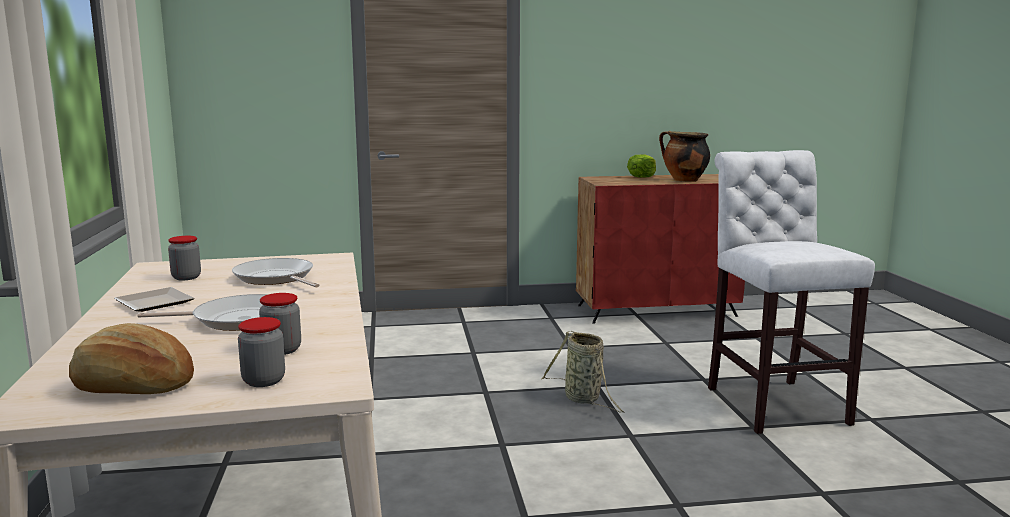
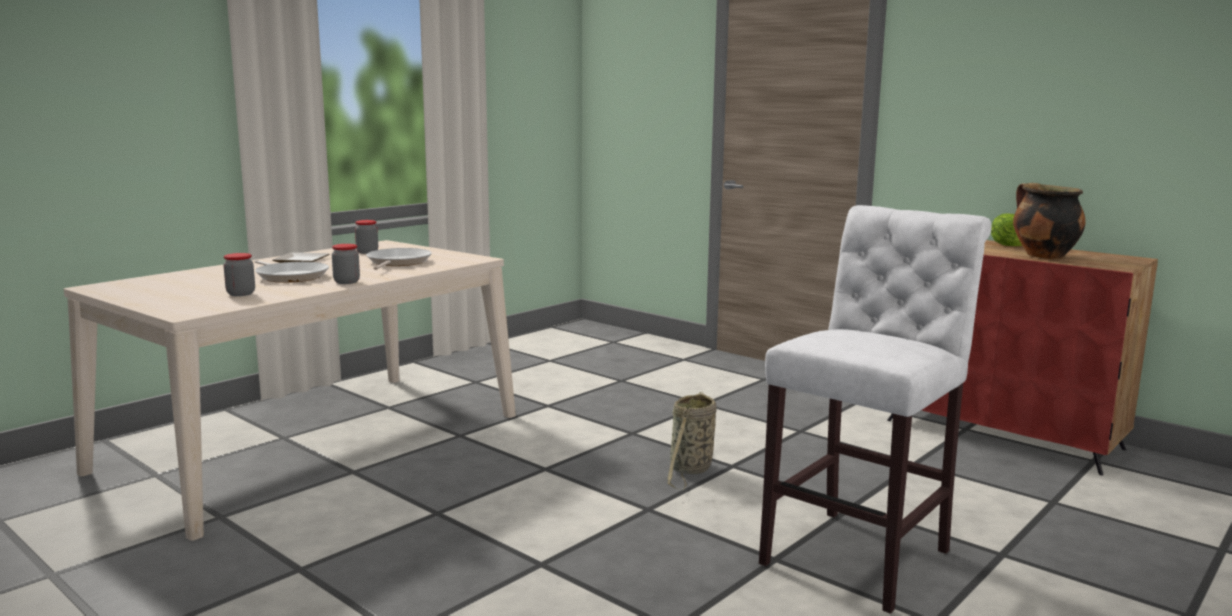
camera: 50 degrees right, 0 degrees up
(133, 387) = (146, 290): bread -> none
(263, 381) = (180, 302): jar -> jar (346, 282)

